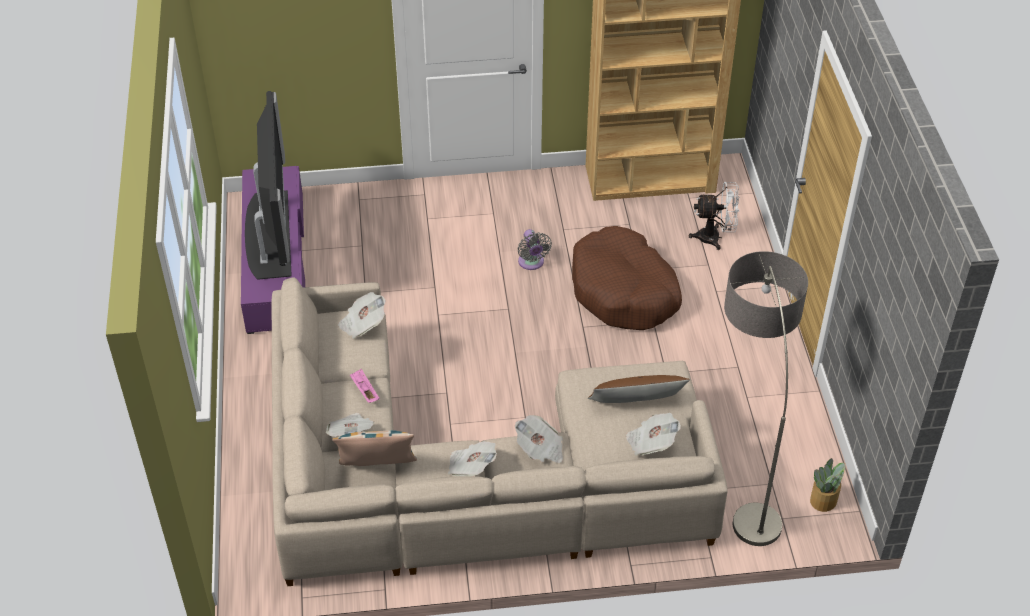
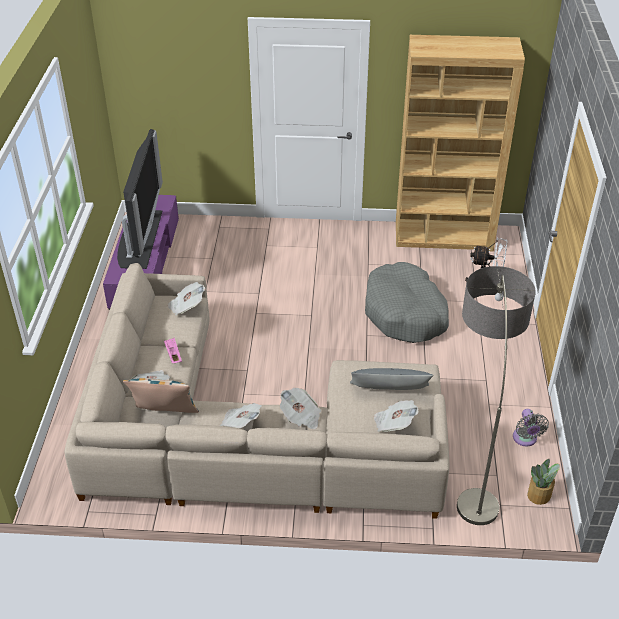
camera: 10 degrees right, 5 degrees down
(531, 263) = (338, 285): grey fan -> grey fan (525, 439)
(624, 291) = (405, 313): brown dog bed -> grey dog bed
(637, 402) = (389, 391): brown pillow -> grey pillow

